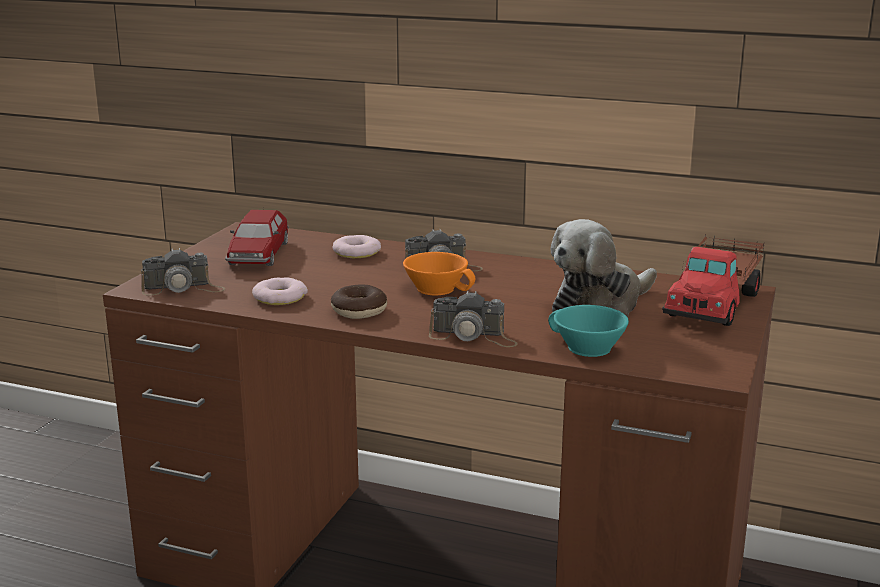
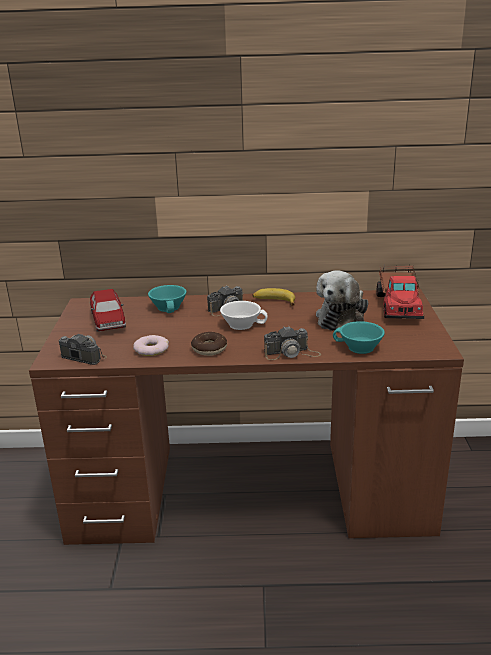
camera: 20 degrees left, 5 degrees up
(183, 288) = (81, 355): camera -> camera turned 120 degrees counterclockwise
(356, 252) = (170, 307): donut -> turquoise cup
(438, 288) = (242, 324): orange cup -> white cup
(515, 267) = (274, 301): none -> banana

